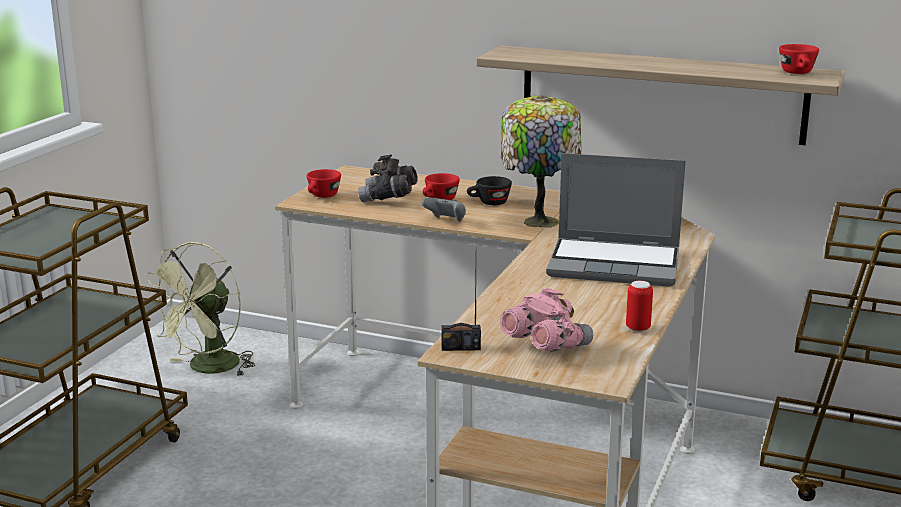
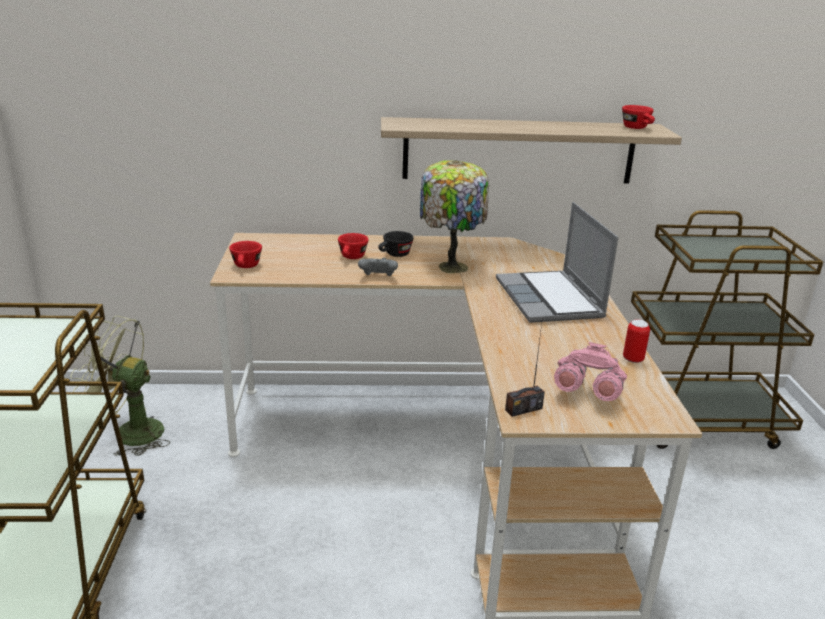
camera: 25 degrees left, 5 degrees up
(207, 369) = (128, 433): green fan -> green fan turned 90 degrees clockwise
(388, 198) = (307, 261): grey binoculars -> none
(616, 264) = (550, 299): laptop -> laptop turned 90 degrees clockwise

